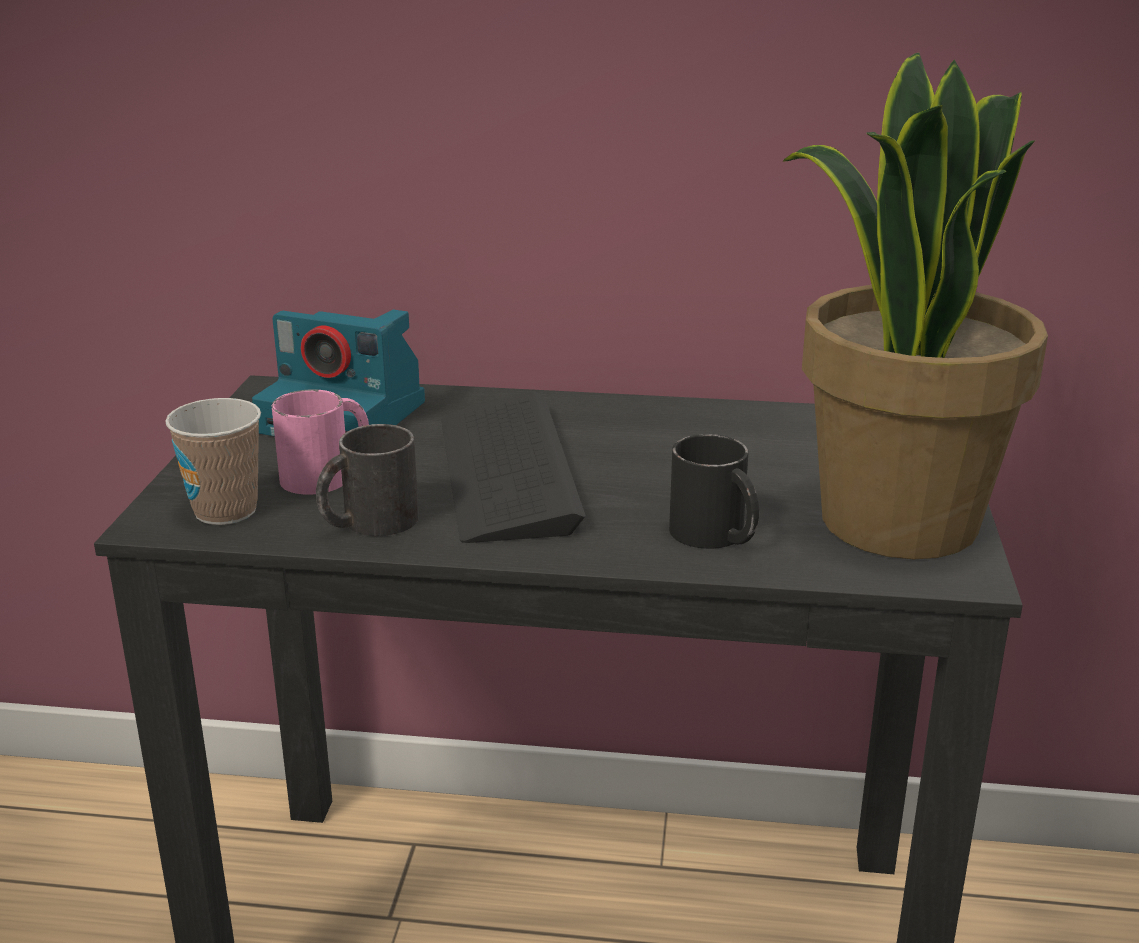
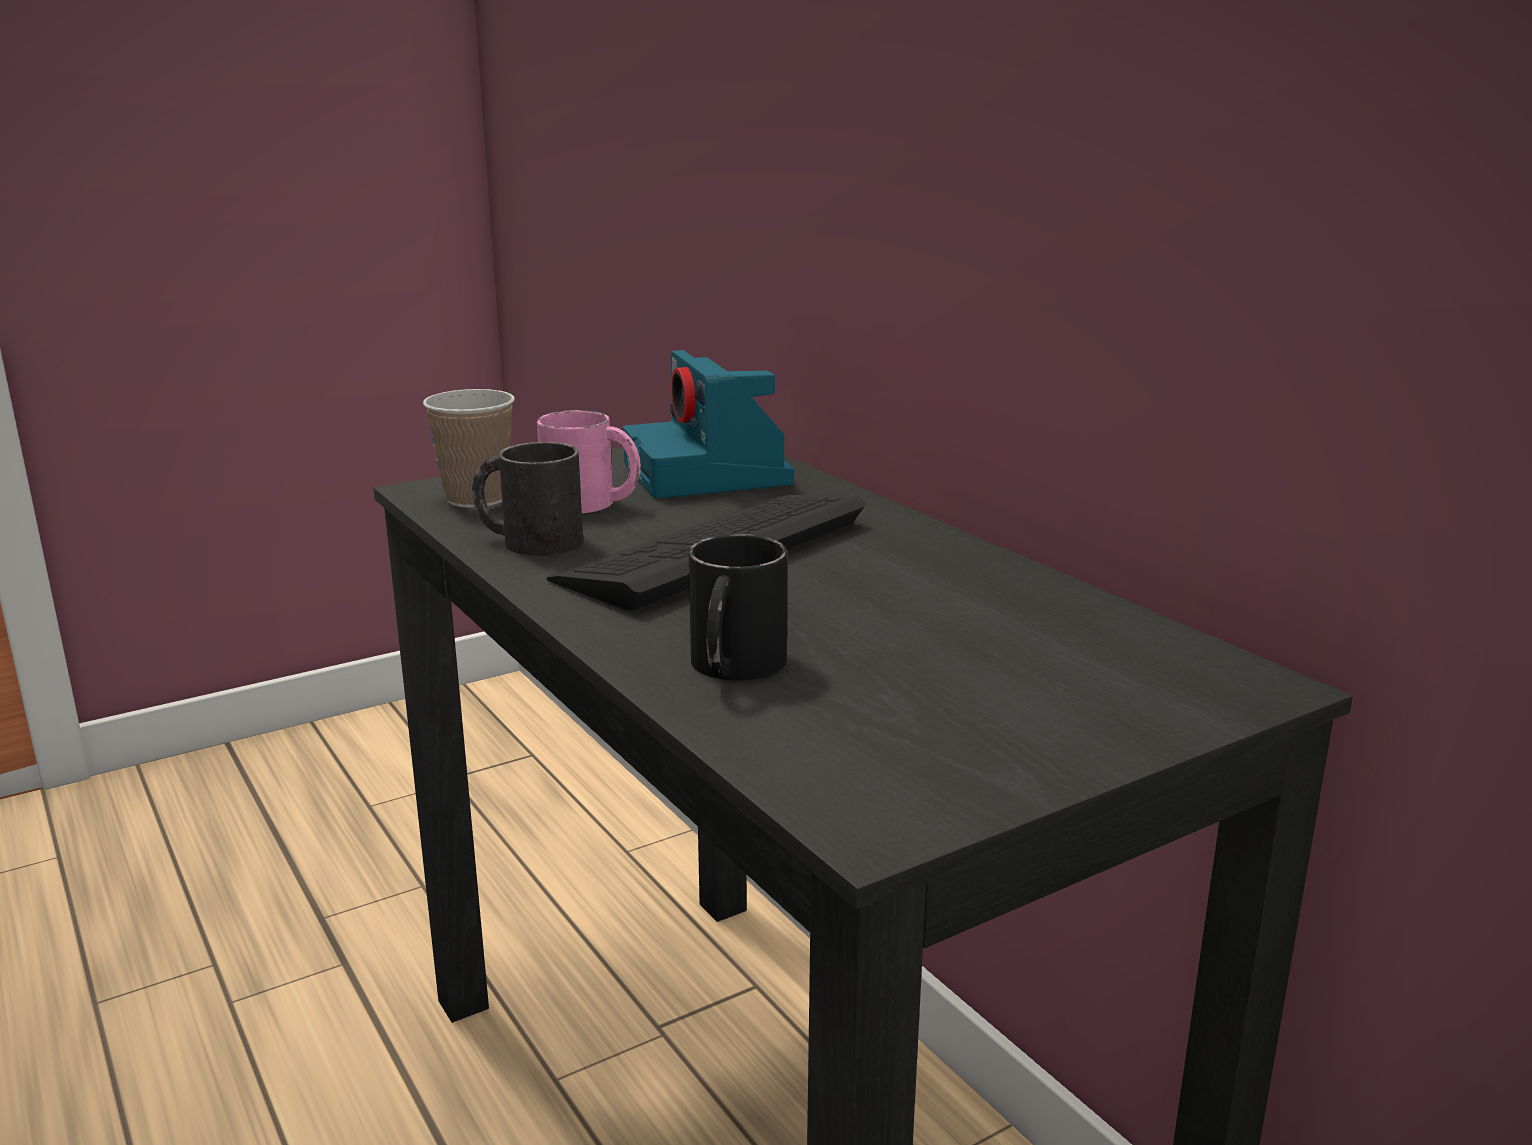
camera: 50 degrees right, 5 degrees down
(895, 520) = (943, 744): potted plant -> none

